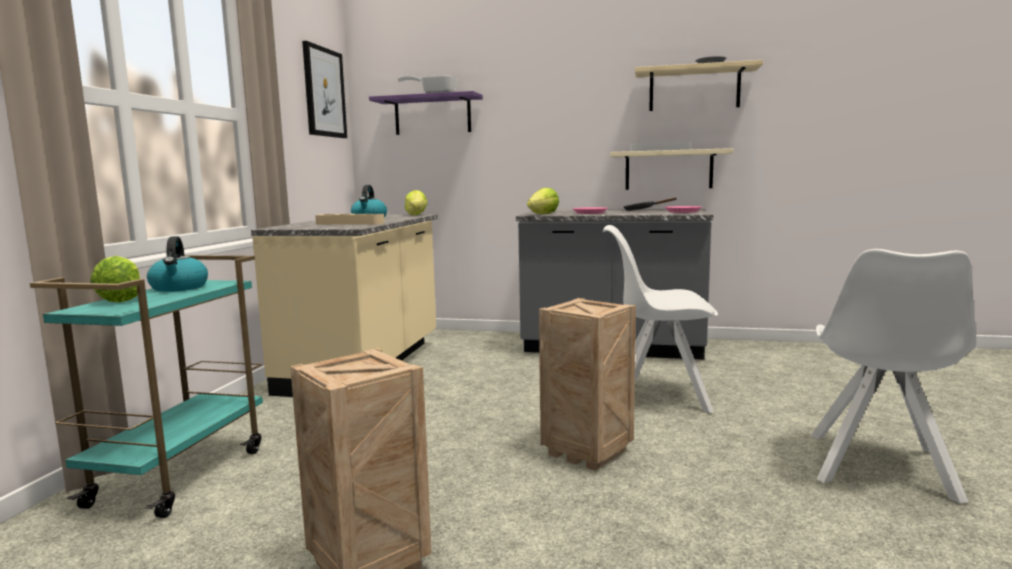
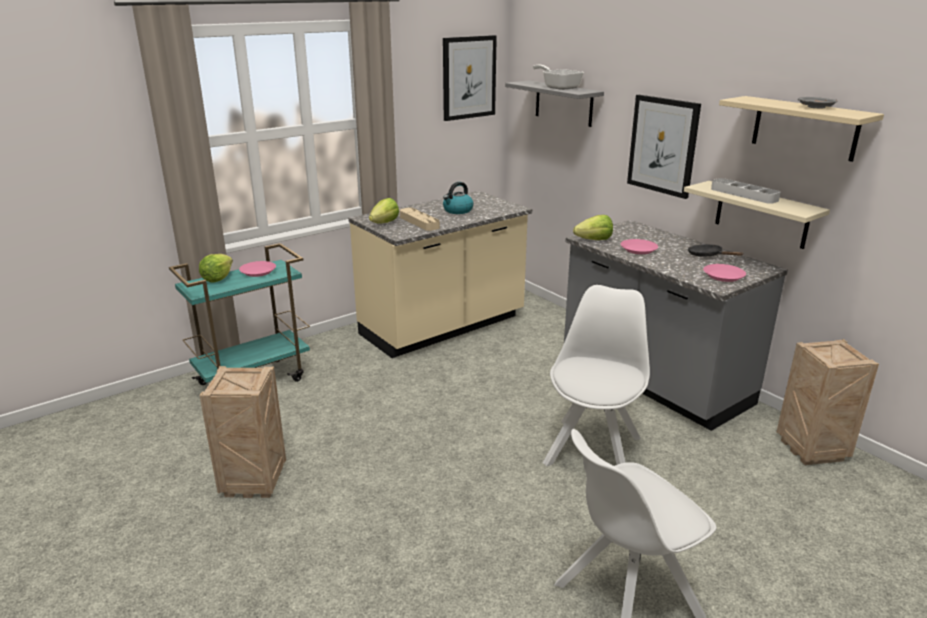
camera: 40 degrees right, 15 degrees up
(179, 288) = (258, 271): kettle -> pink plate
(416, 215) = (510, 208): lettuce -> lettuce (384, 223)
(432, 115) = (563, 103): purple shelf -> grey shelf
(558, 132) = (663, 145): none -> picture
(589, 452) = (455, 474): crate -> crate (813, 451)
(658, 394) = (594, 449): white chair -> white chair turned 60 degrees clockwise

